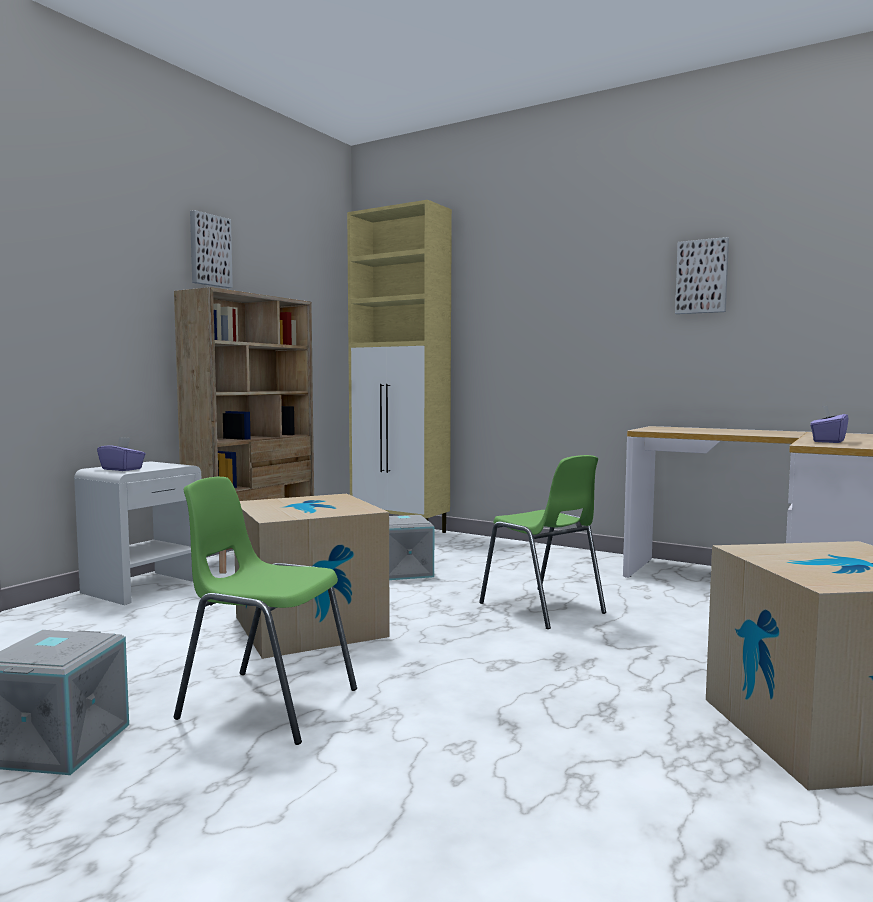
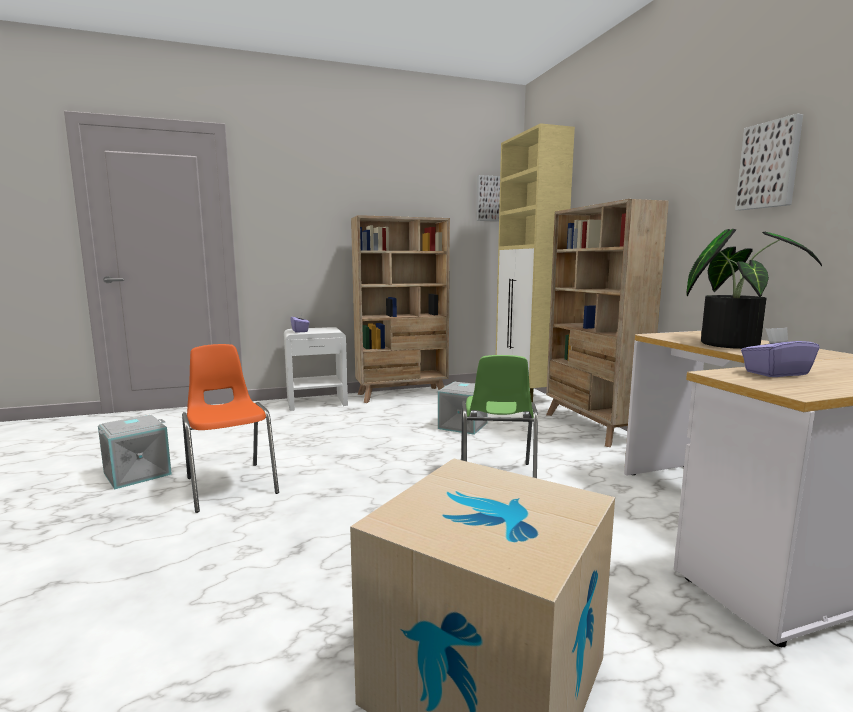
camera: 40 degrees right, 5 degrees up
(209, 250) = (384, 188): picture -> picture (489, 199)
(267, 704) = (231, 485): green chair -> orange chair
(309, 626) = (337, 447): cardboard box -> none
(523, 548) = (591, 427): none -> beige bookcase
(717, 431) = (731, 344): none -> potted plant

